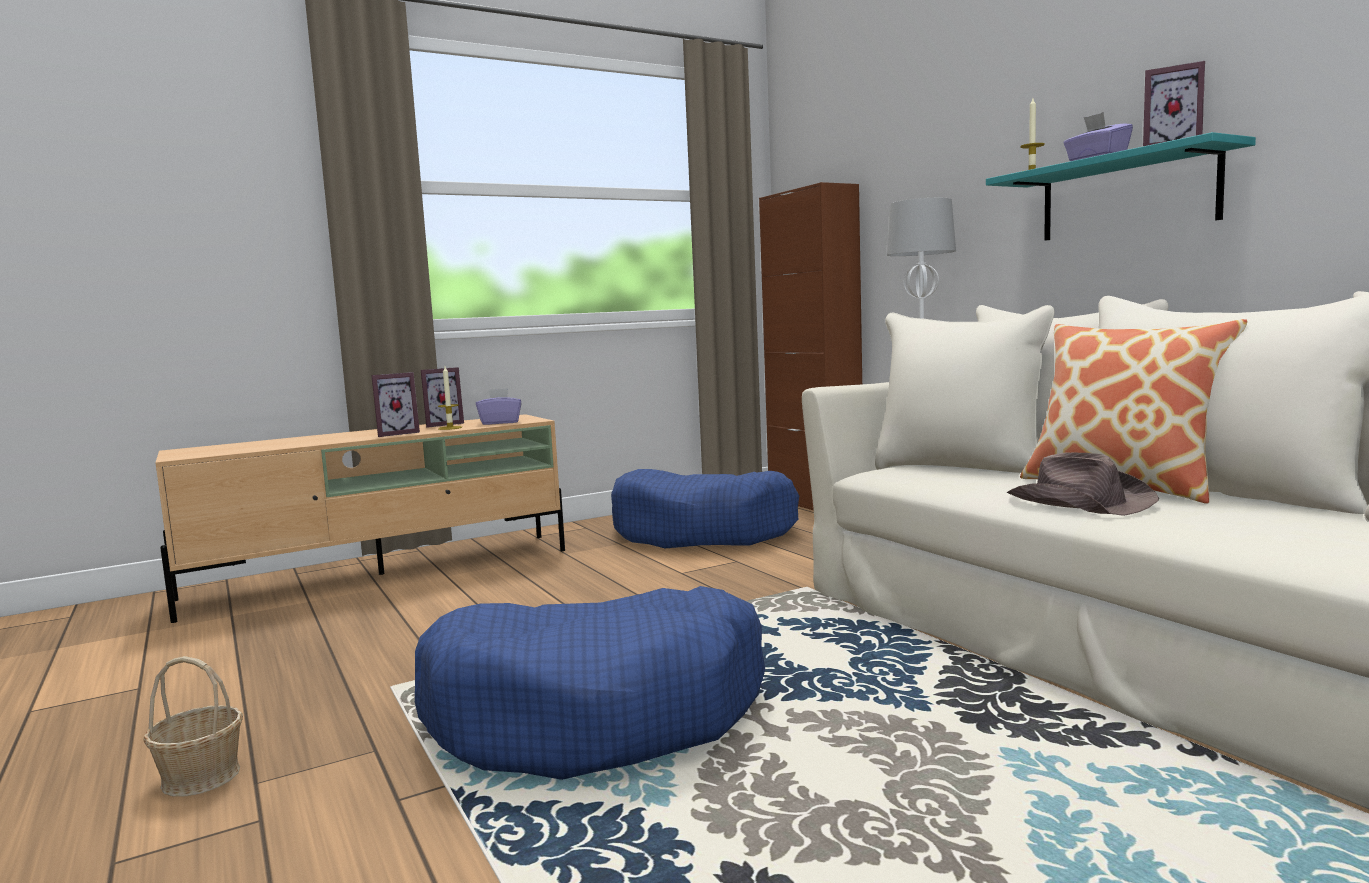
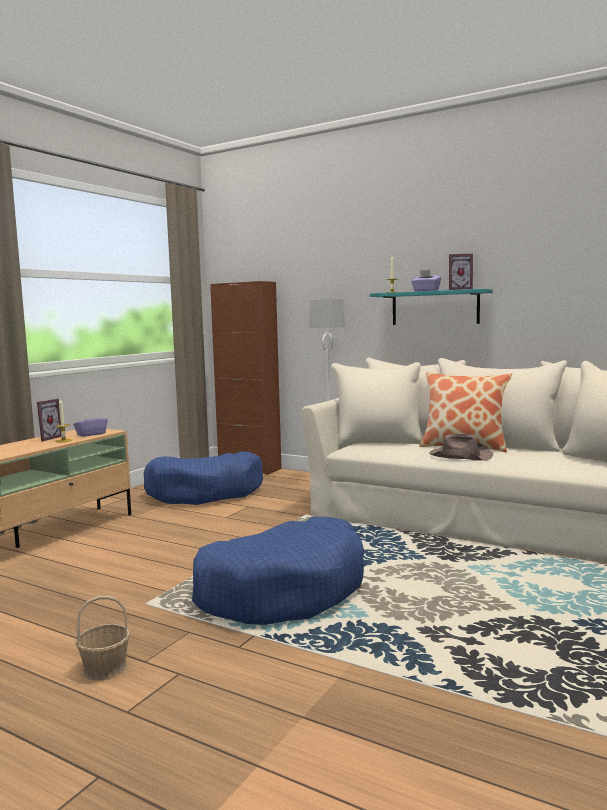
camera: 30 degrees left, 0 degrees up
(396, 433) = (32, 447): picture frame -> none

